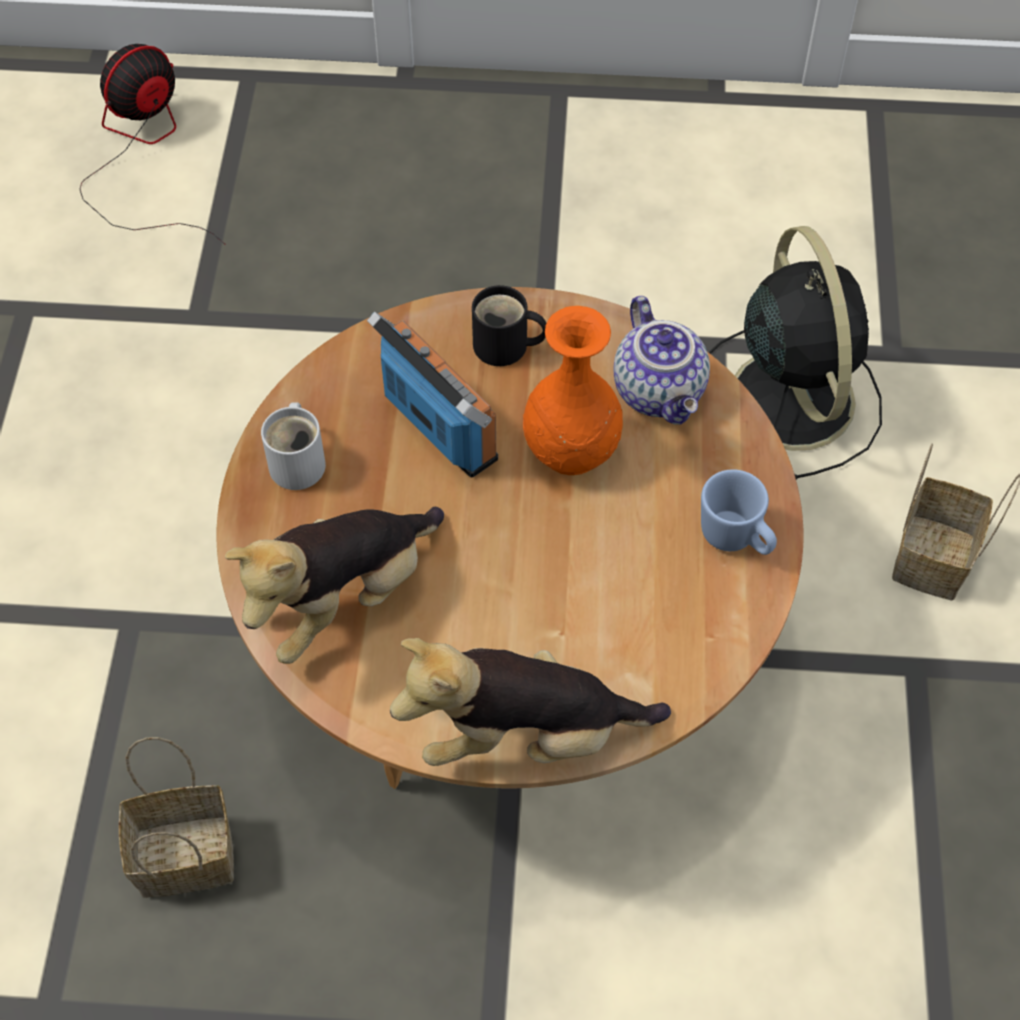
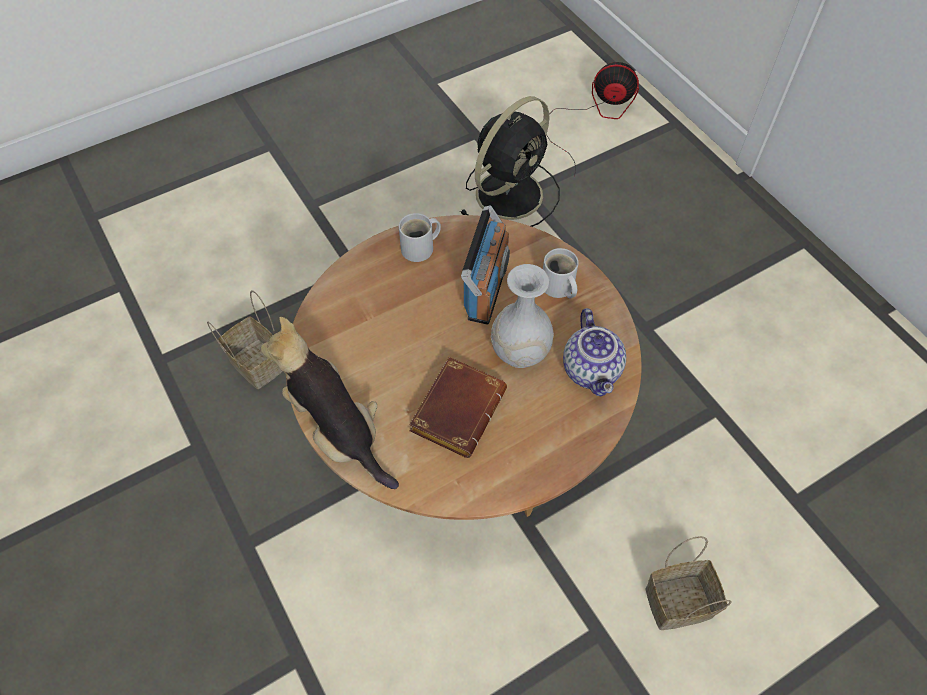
camera: 55 degrees right, 0 degrees up
(343, 599) = (359, 310): plush toy -> none
(505, 347) = (558, 287): black mug -> white mug
(570, 451) = (519, 352): orange vase -> white vase
(601, 573) = (457, 408): none -> brown book
(661, 391) = (593, 370): teapot -> teapot turned 45 degrees counterclockwise
(736, 539) = (528, 459): blue mug -> none
(789, 394) = (718, 464): black fan -> black fan (511, 192)

